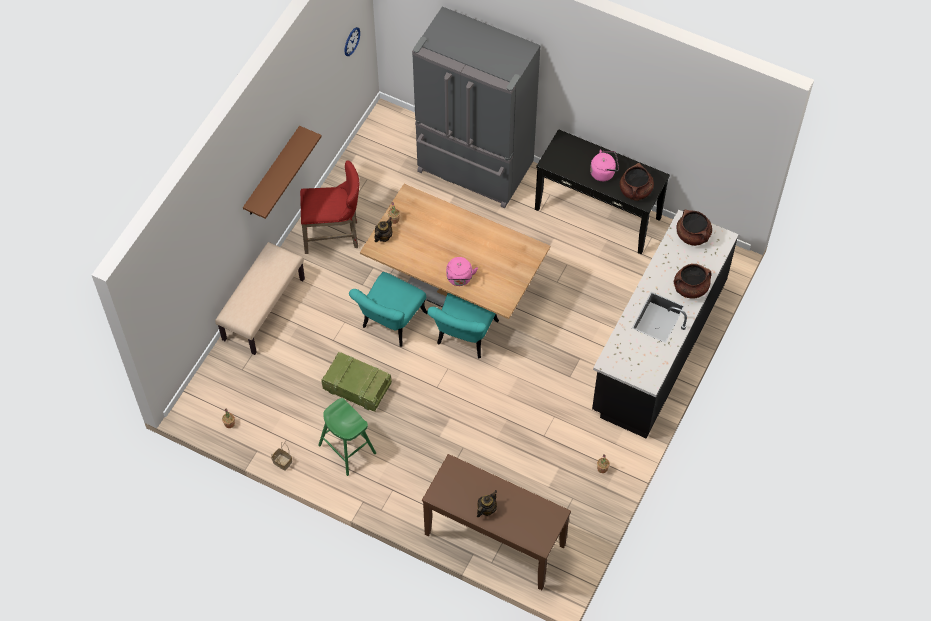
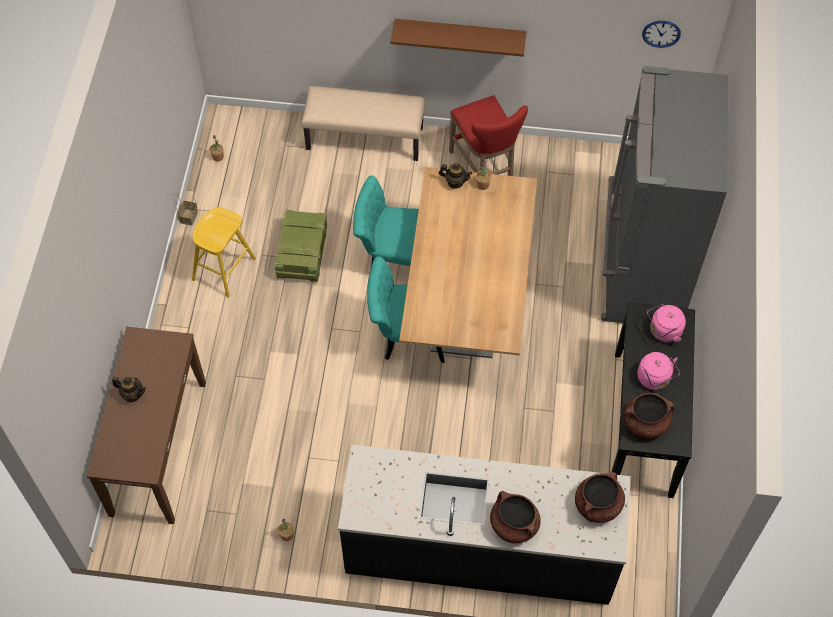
camera: 70 degrees right, 0 degrees up
(347, 449) = (224, 269): green stool -> yellow stool
(459, 279) = (431, 273): pink kettle -> pink kettle (663, 331)

